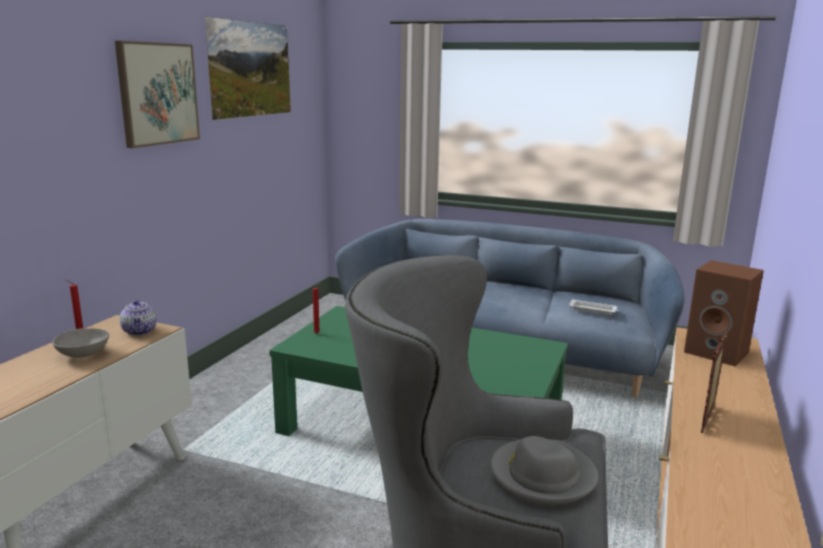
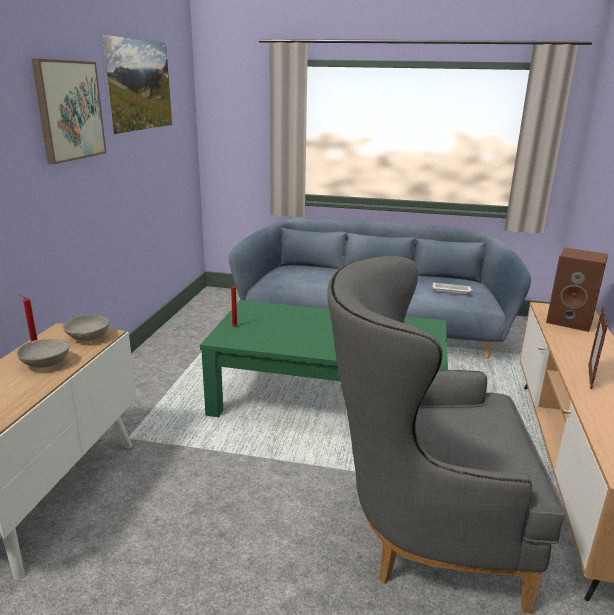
camera: 10 degrees left, 5 degrees up
(140, 331) = (88, 337): teapot -> grey bowl
(542, 475) = (484, 435): grey hat -> none

